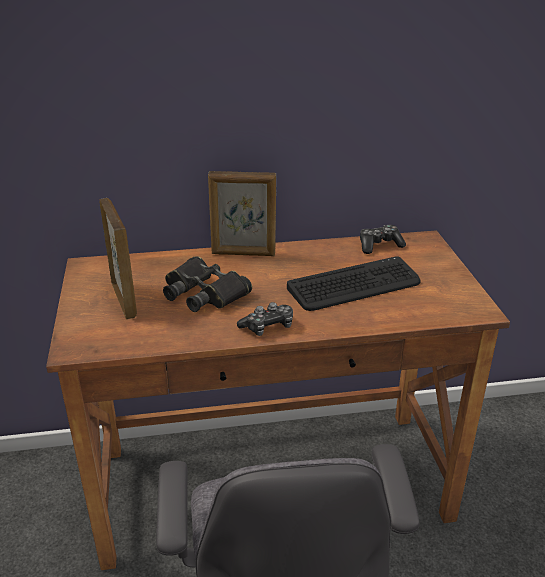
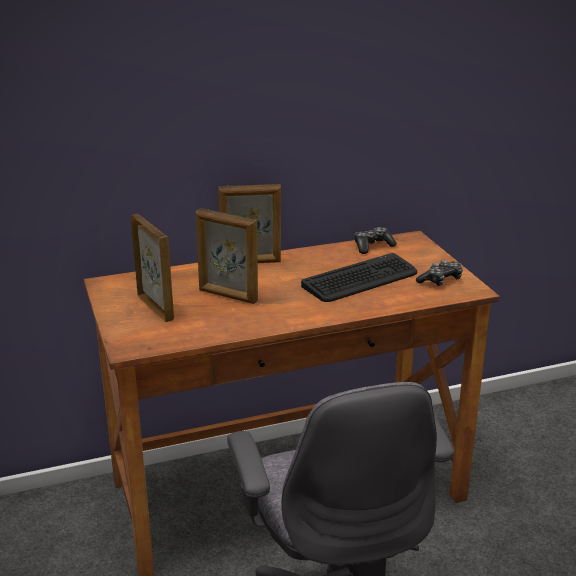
camera: 10 degrees left, 5 degrees down
(204, 292) = (227, 296): black binoculars -> picture frame
(268, 327) = (296, 317): game controller -> game controller (440, 281)

